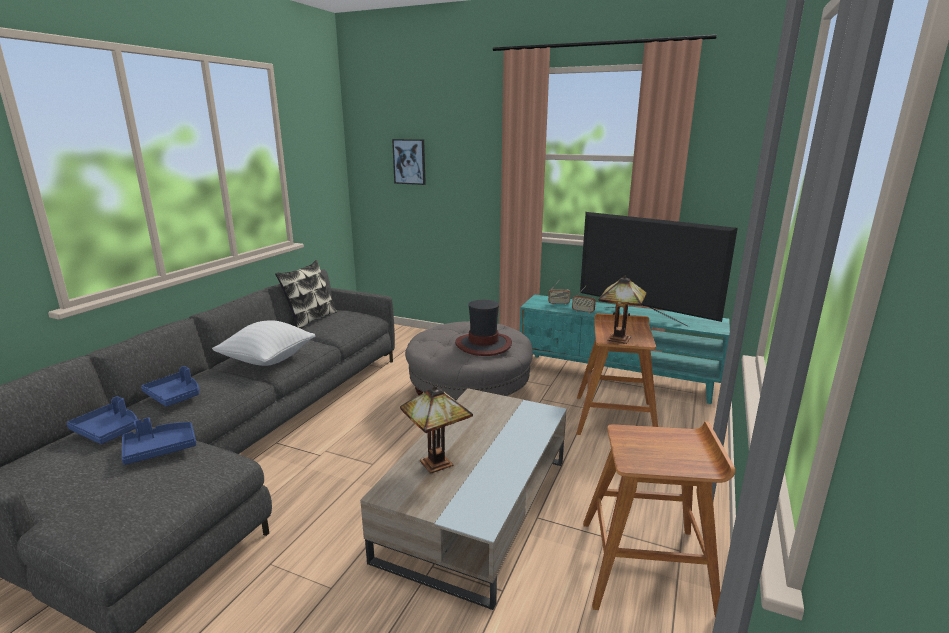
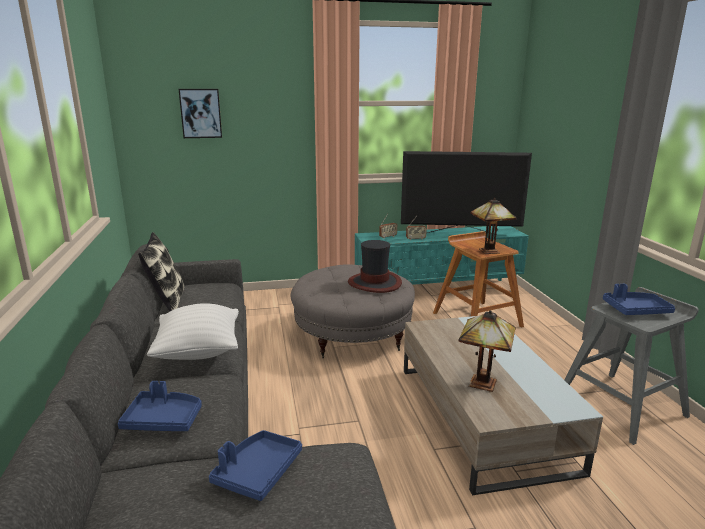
camera: 35 degrees left, 0 degrees up
(109, 430) = (151, 485): blue tray -> blue tray (635, 310)
(647, 567) = (622, 405): brown stool -> grey stool

